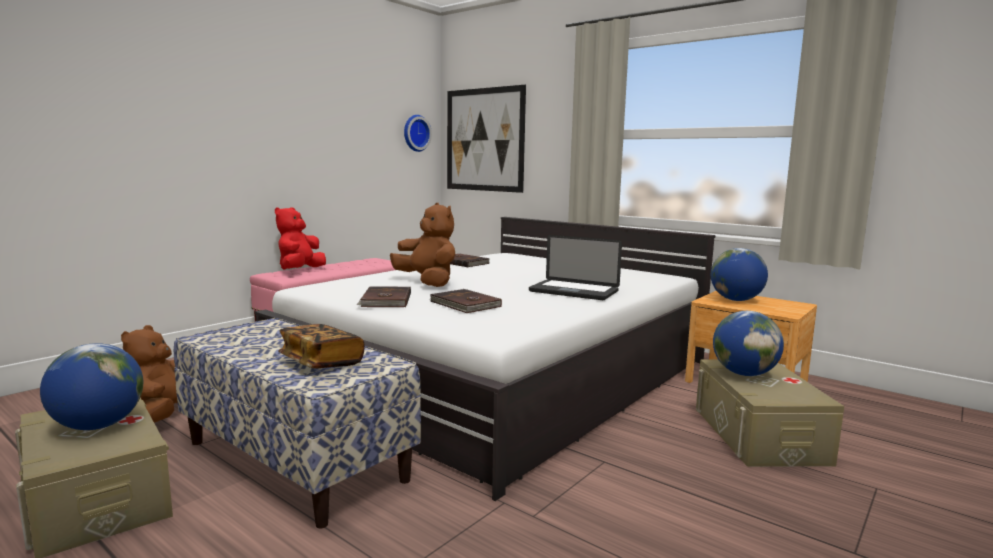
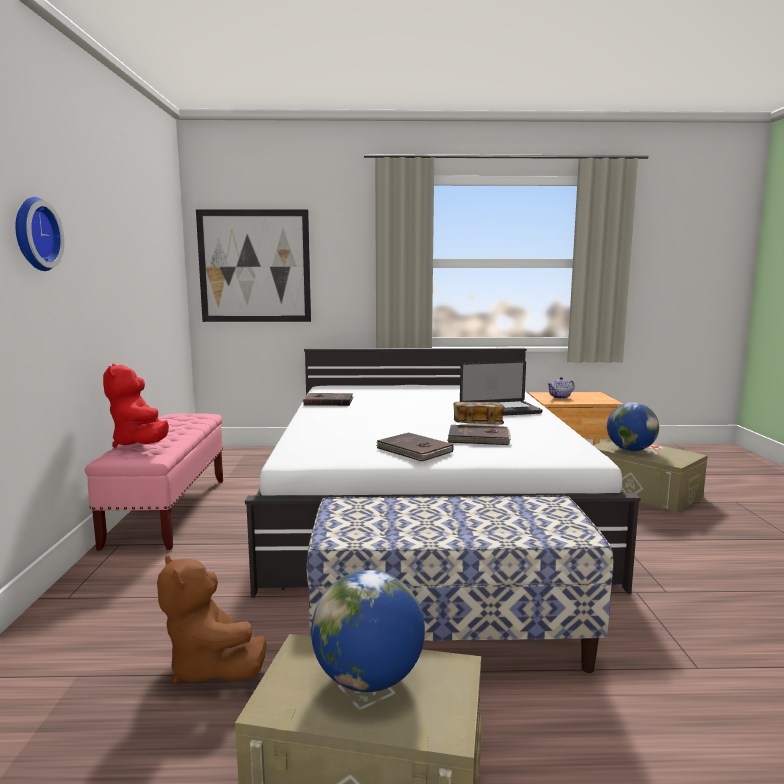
camera: 40 degrees left, 0 degrees up
(321, 362) = (515, 519): book -> book (477, 425)
(415, 133) = (173, 258): wall clock -> wall clock (33, 234)
(427, 282) = (379, 426): brown plush toy -> none
(736, 300) = (560, 397): globe -> teapot

